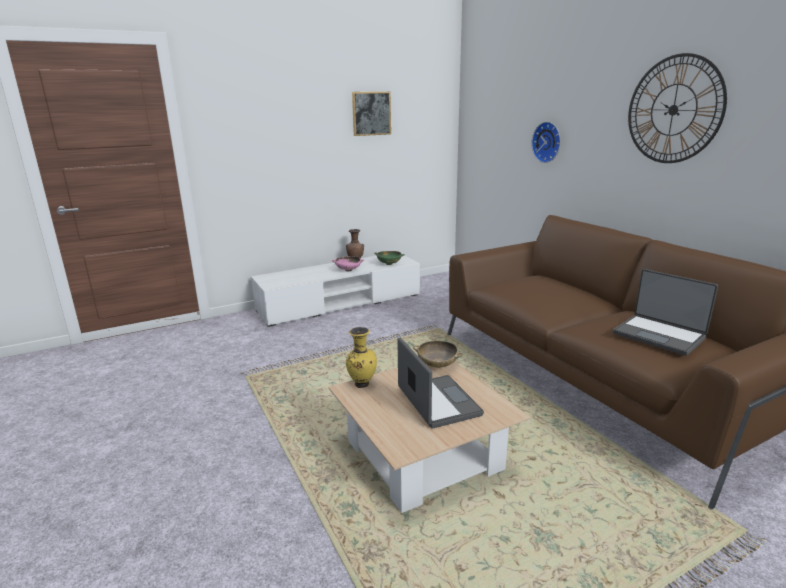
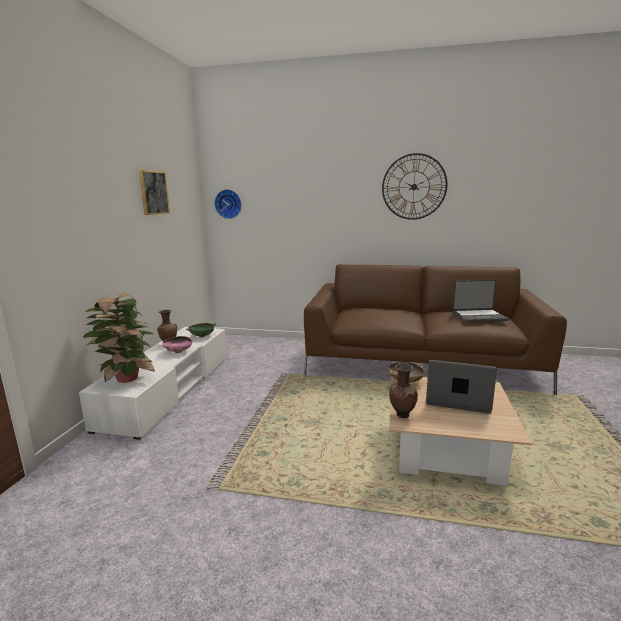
camera: 50 degrees left, 5 degrees down
(283, 278) = (126, 379): none -> potted plant
(361, 384) = (401, 415): yellow vase -> brown vase
(548, 142) = (313, 213): wall clock -> wall clock (228, 204)

